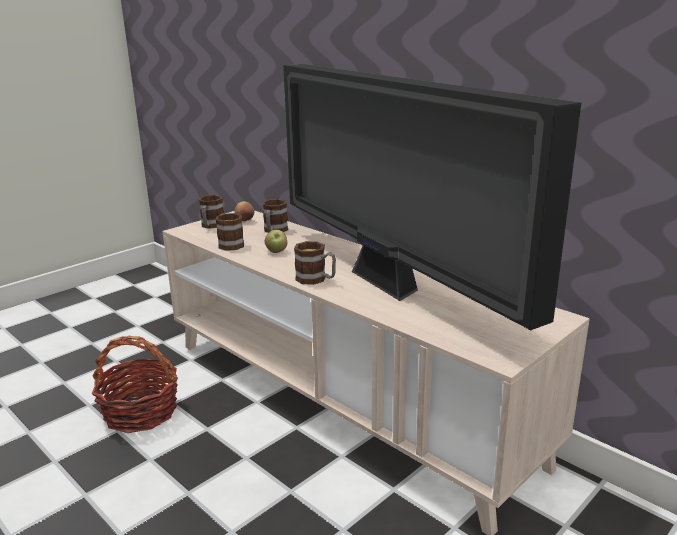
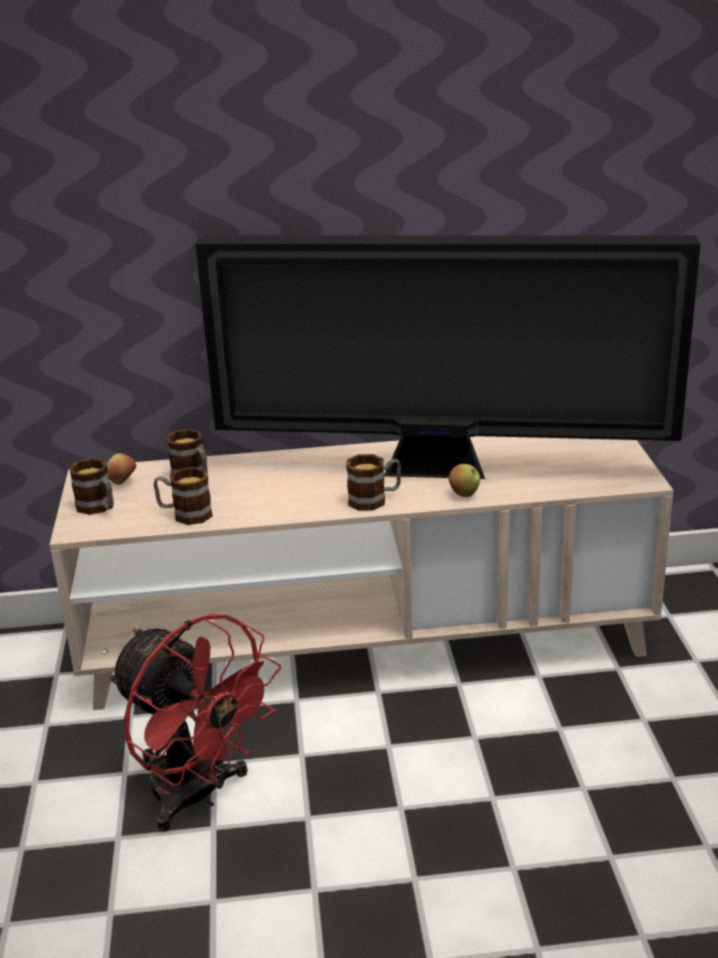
camera: 50 degrees left, 5 degrees up
(141, 412) = (198, 796): basket -> red fan
(276, 252) = (261, 495): apple -> apple (464, 494)

